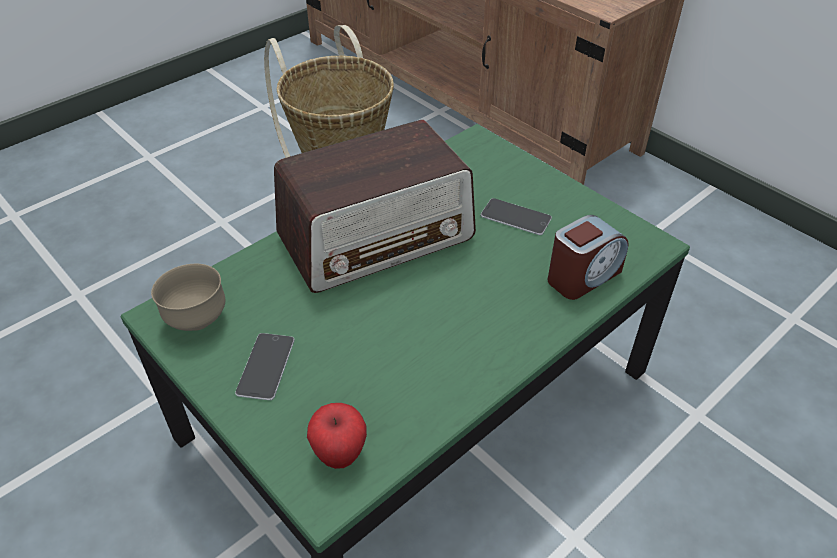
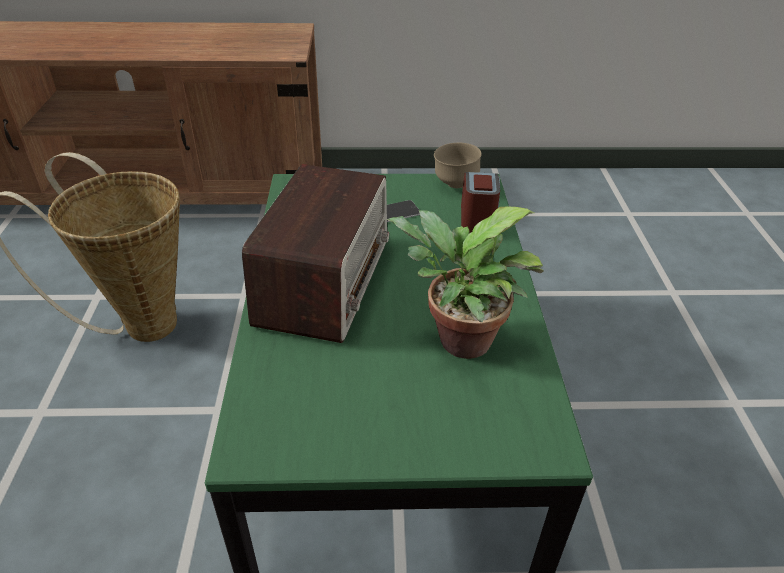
camera: 50 degrees left, 5 degrees down
(197, 320) = (283, 429): brown bowl -> brown bowl (455, 184)
(266, 366) = (388, 413): phone -> none
(340, 454) = (520, 417): apple -> none
(392, 360) = (457, 341): none -> potted plant

